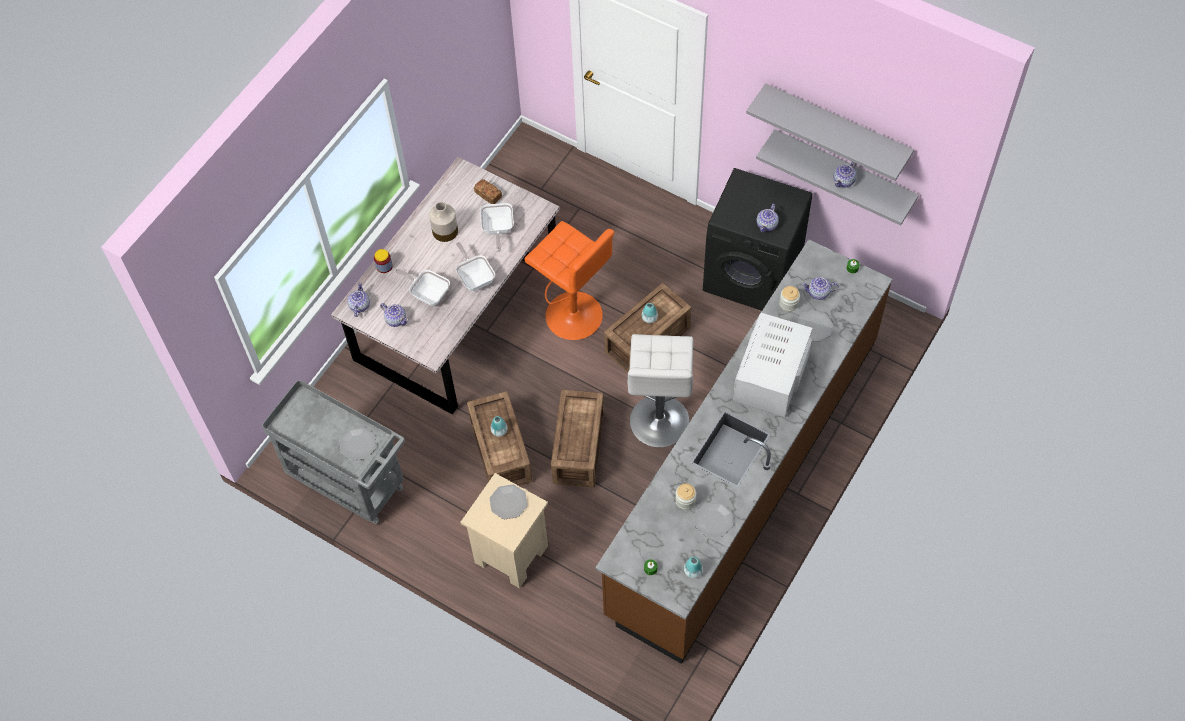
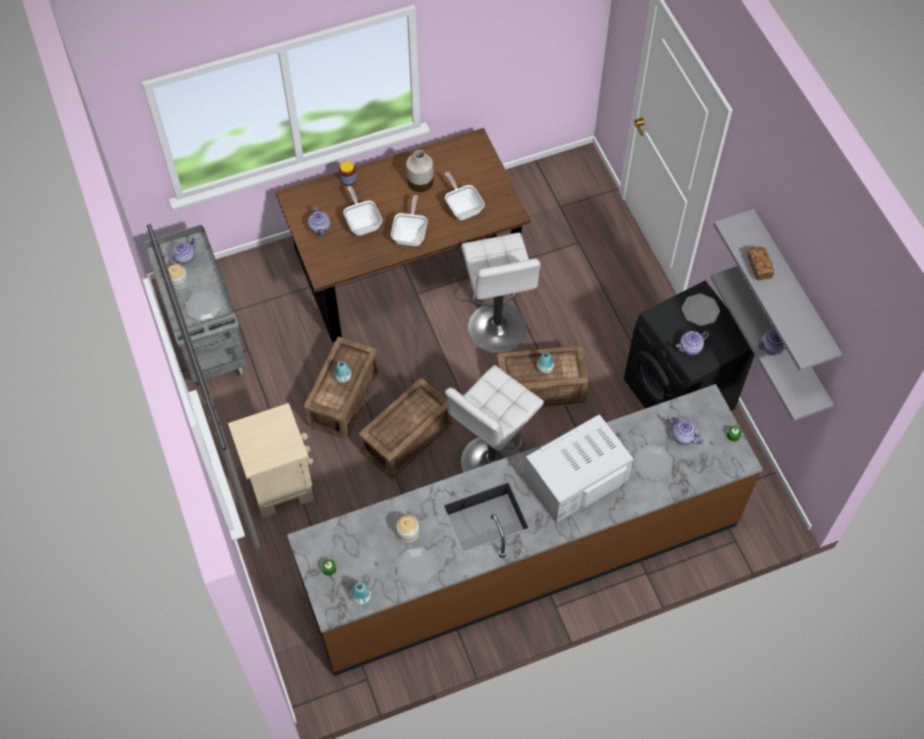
camera: 35 degrees right, 0 degrees up
(359, 306) = (302, 198): teapot -> teapot (184, 258)
(456, 313) = (405, 263): grey dining table -> brown dining table
(488, 195) = (480, 174): bread -> bread (759, 267)
(497, 230) = (463, 207): frying pan -> frying pan turned 120 degrees clockwise
(508, 502) = (277, 434): plate -> plate (700, 310)
(574, 316) = (496, 328): orange stool -> white stool
(788, 304) = (647, 428): jar -> jar (178, 283)

